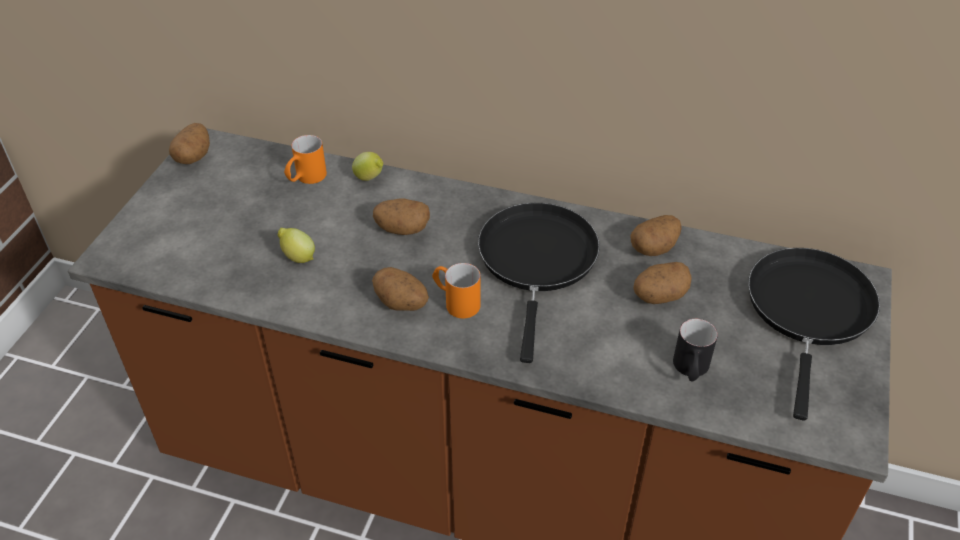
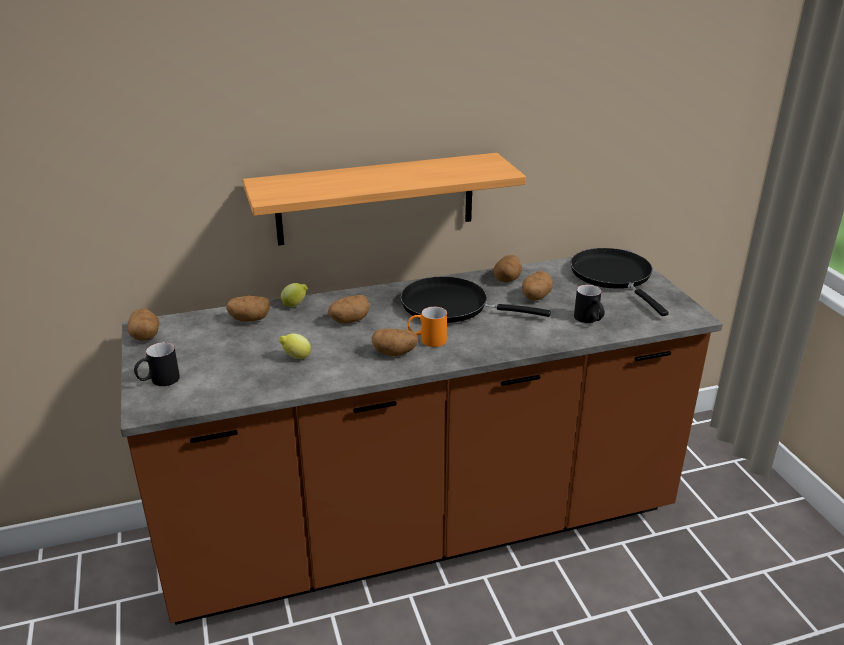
camera: 35 degrees left, 15 degrees down
(149, 225) = (158, 381): none -> black mug
(306, 179) = (249, 319): orange mug -> potato
(498, 80) = (376, 199): none -> shelf
(537, 261) = (451, 306): black frying pan -> black frying pan turned 45 degrees counterclockwise

